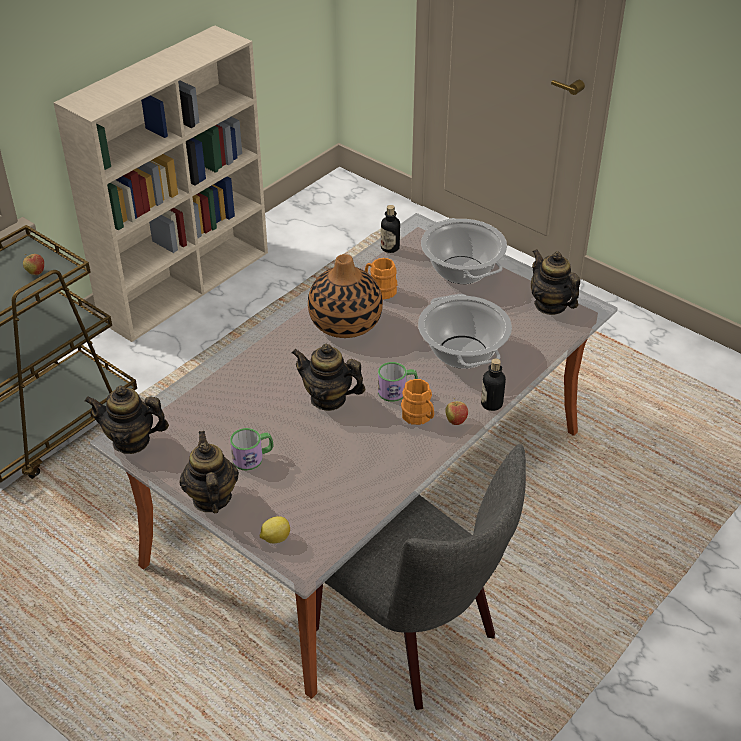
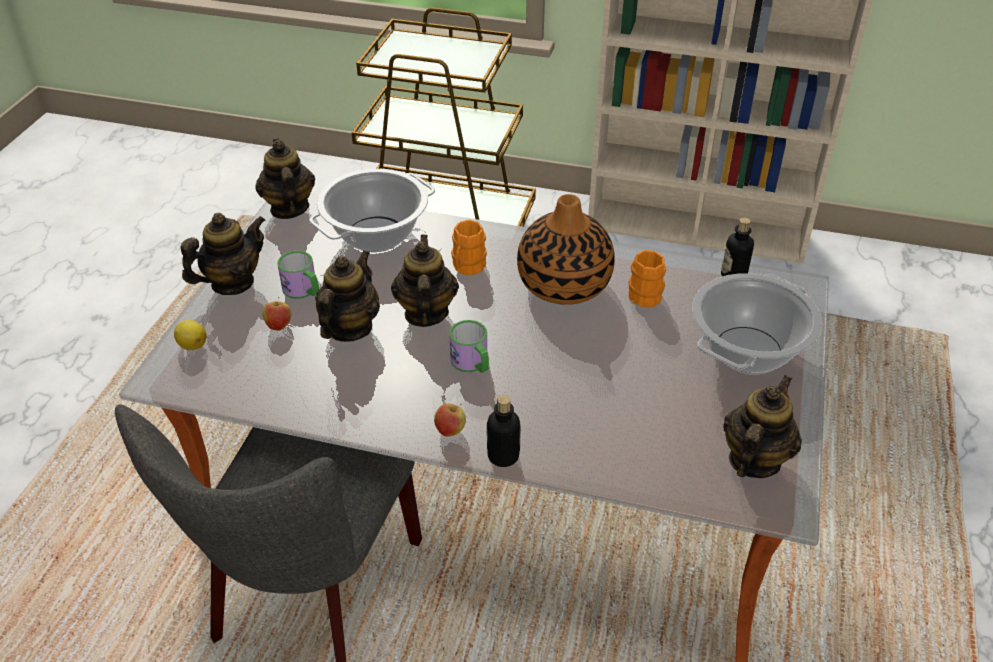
camera: 65 degrees right, 0 degrees up
(35, 272) = (458, 66): apple -> apple (279, 326)
(317, 443) = (349, 328): none -> teapot
(419, 417) = (437, 396): orange mug -> orange mug (467, 267)
(462, 352) = (584, 398): cooking pot -> cooking pot (376, 234)

